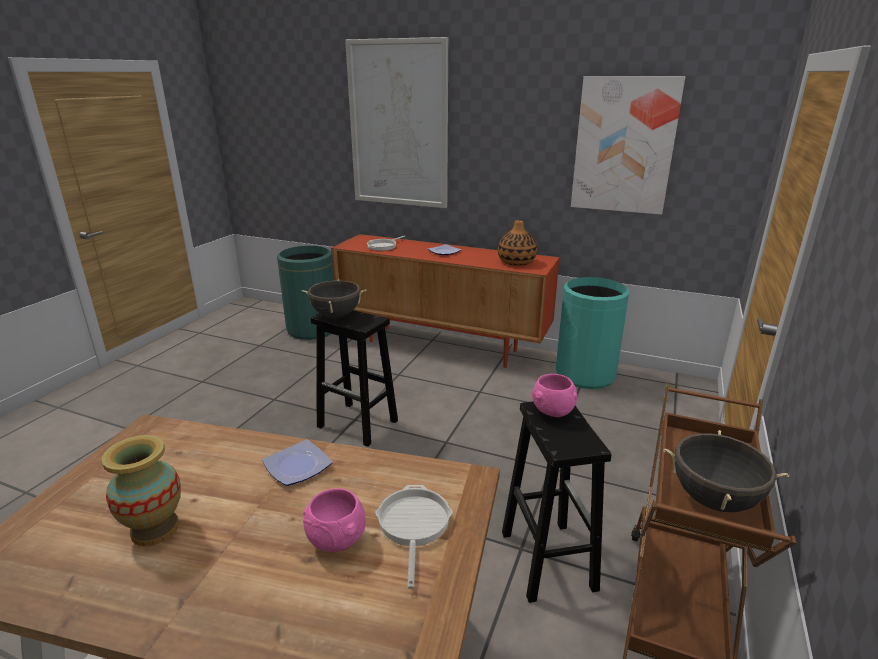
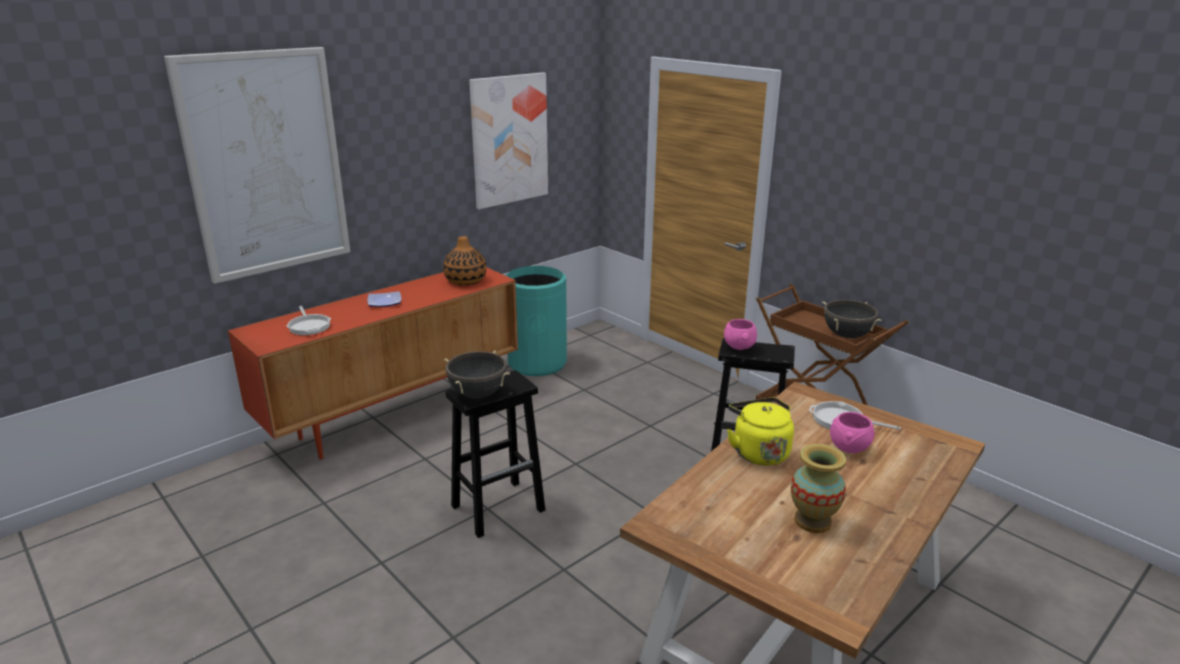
camera: 65 degrees left, 0 degrees up
(299, 466) = (758, 452): plate -> yellow kettle
(312, 329) = (218, 498): green trash can -> none

